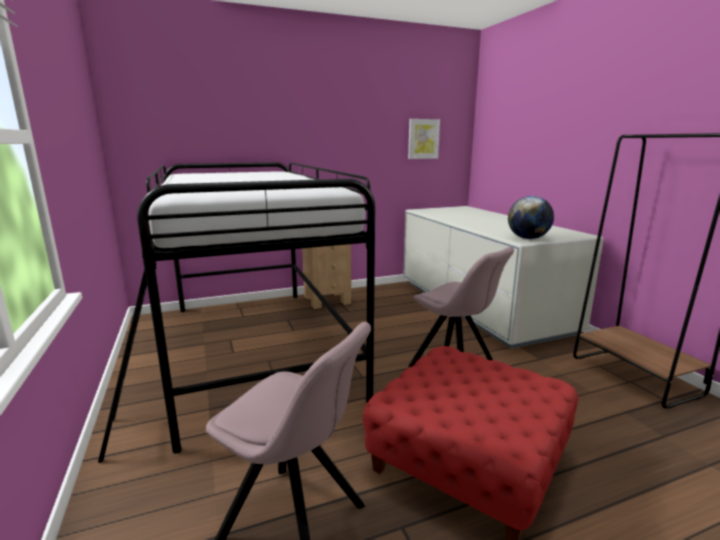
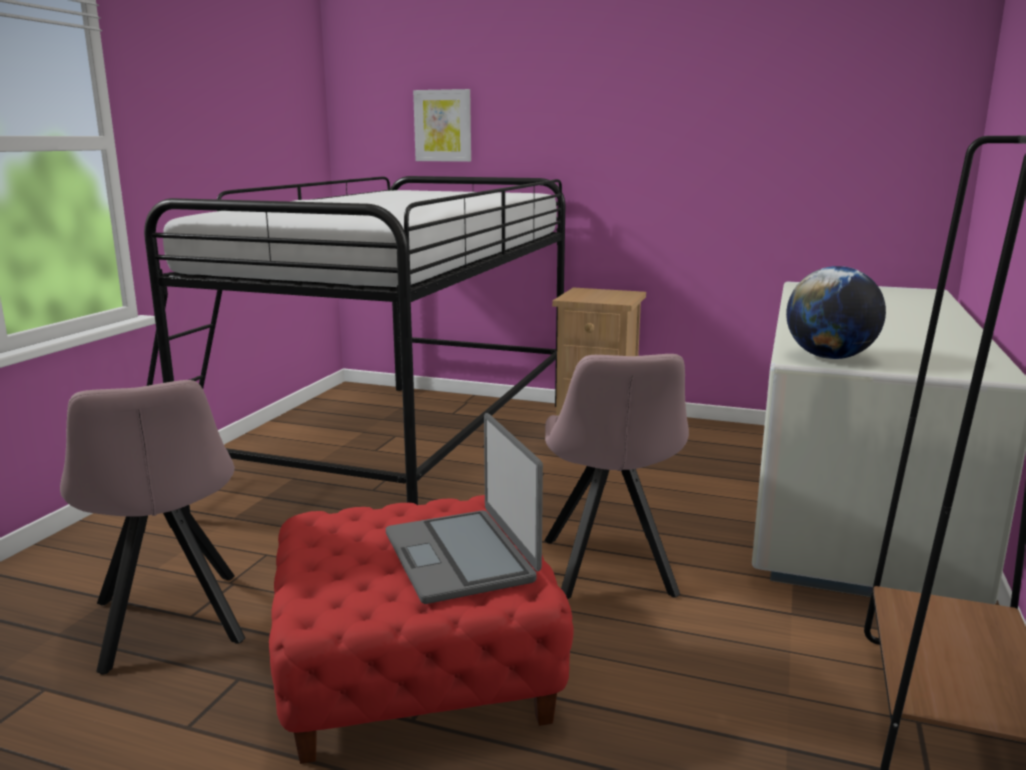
camera: 40 degrees right, 0 degrees up
(423, 139) = (843, 139): picture -> picture (443, 125)
(497, 382) = (461, 556): none -> laptop

